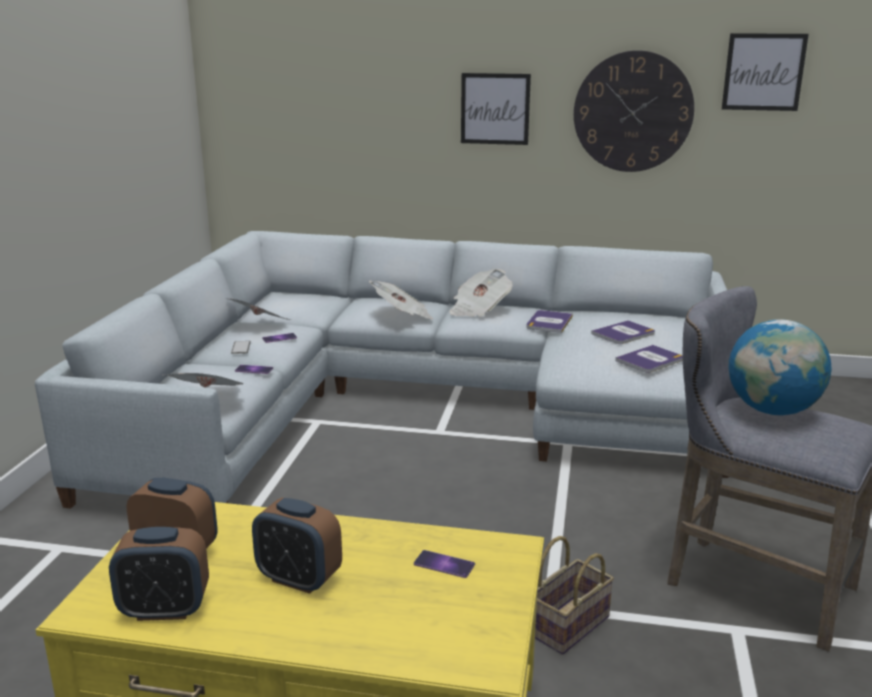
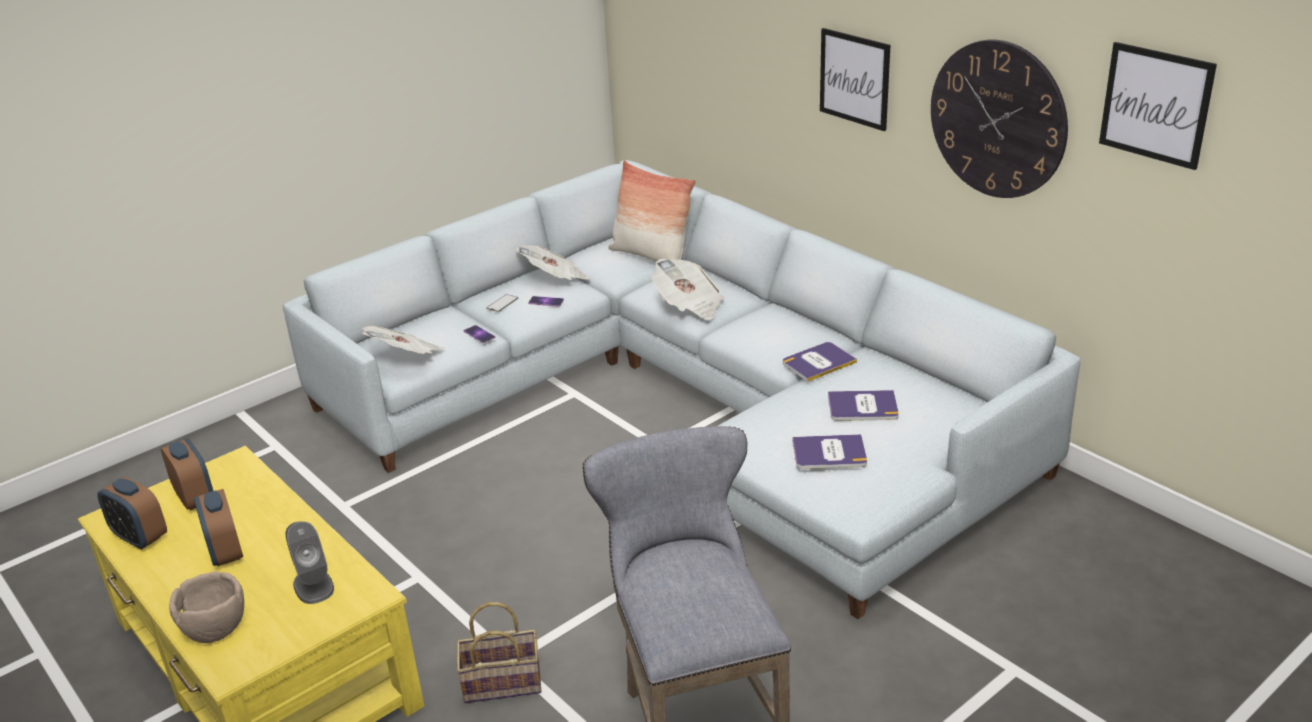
camera: 40 degrees right, 10 degrees up
(319, 298) = (651, 256): none -> pillow
(406, 640) = (216, 628): none -> brown bowl
(444, 564) = (313, 585): phone -> grey speaker
(478, 310) = (773, 321): newspaper -> none
(772, 410) = (692, 570): globe -> none

